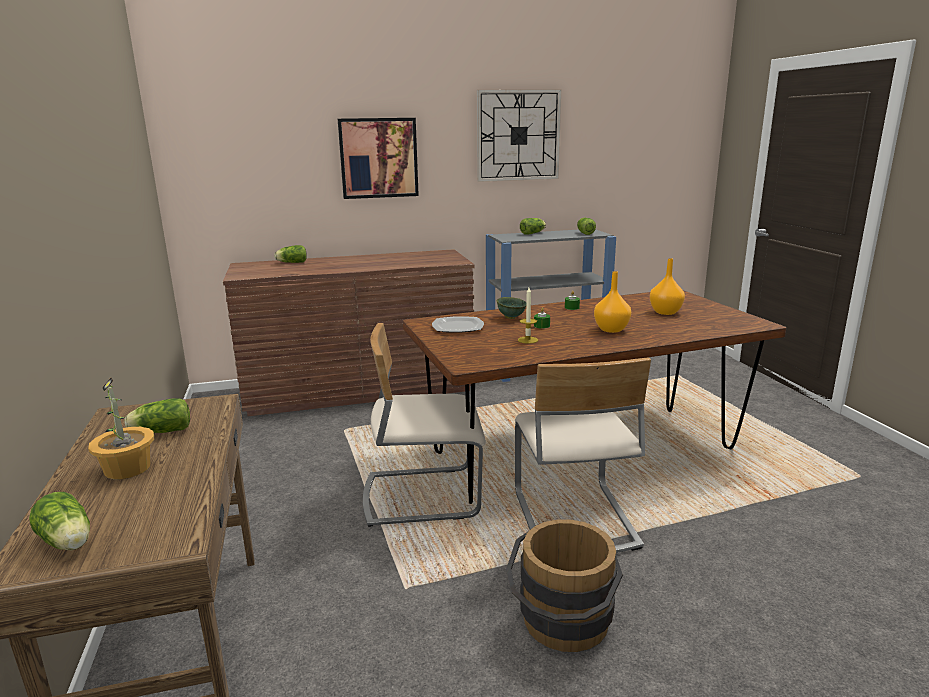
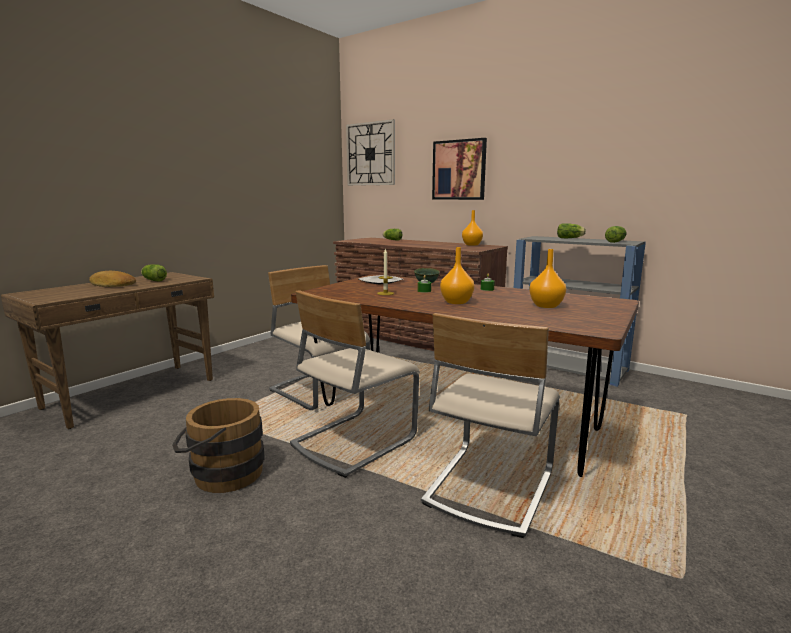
camera: 50 degrees right, 5 degrees down
(68, 542) = (41, 293): lettuce -> none
(128, 468) = (112, 285): potted plant -> bread
(417, 254) = (471, 245): none -> orange vase
(518, 135) = (573, 149): wall clock -> wall clock (370, 154)
(714, 489) = (488, 487): none -> beige chair

